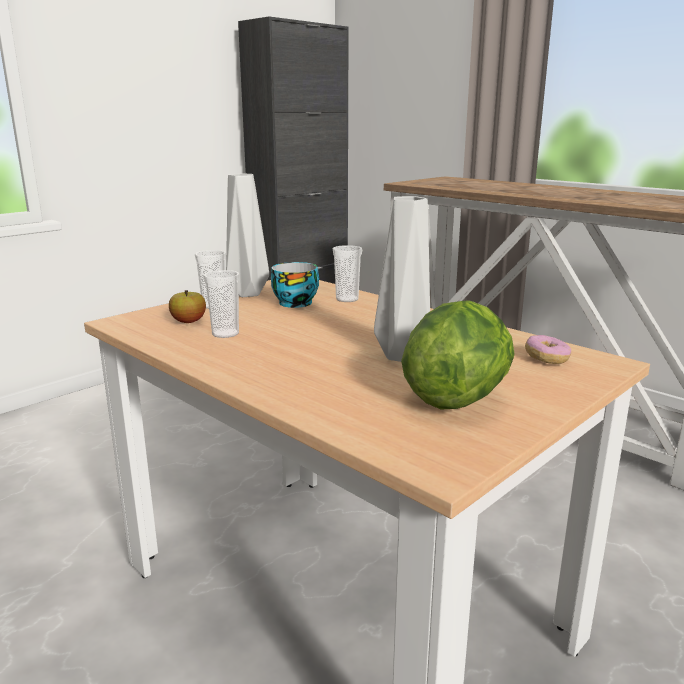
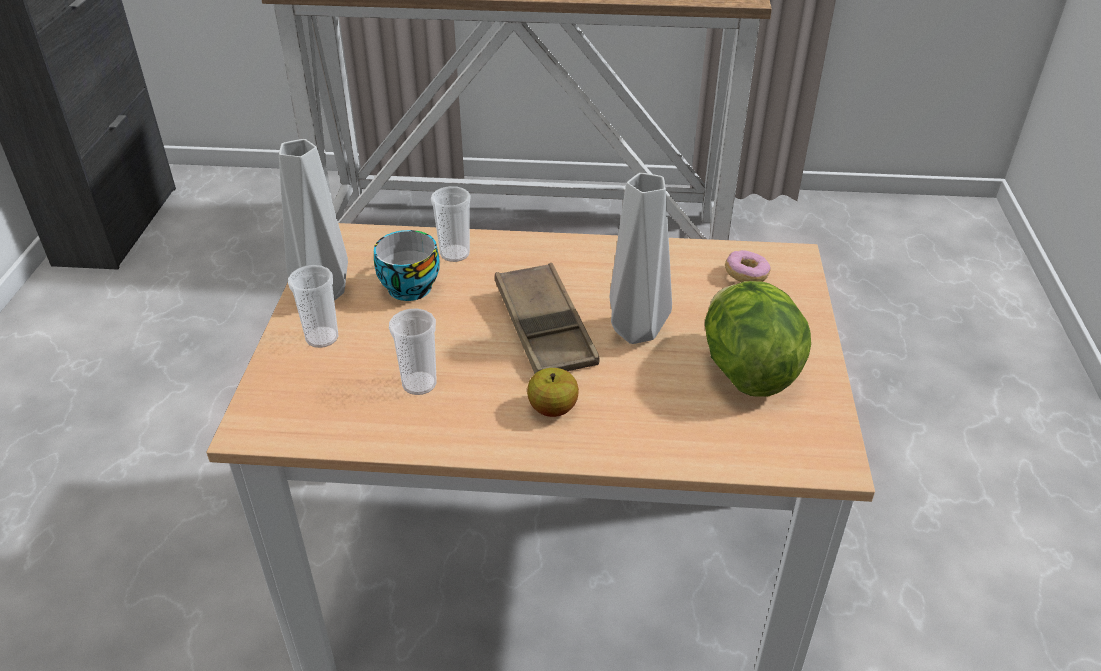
camera: 40 degrees left, 20 degrees up
(188, 322) = (342, 383): apple -> apple (552, 408)
(343, 337) = (545, 328): none -> brown tray

